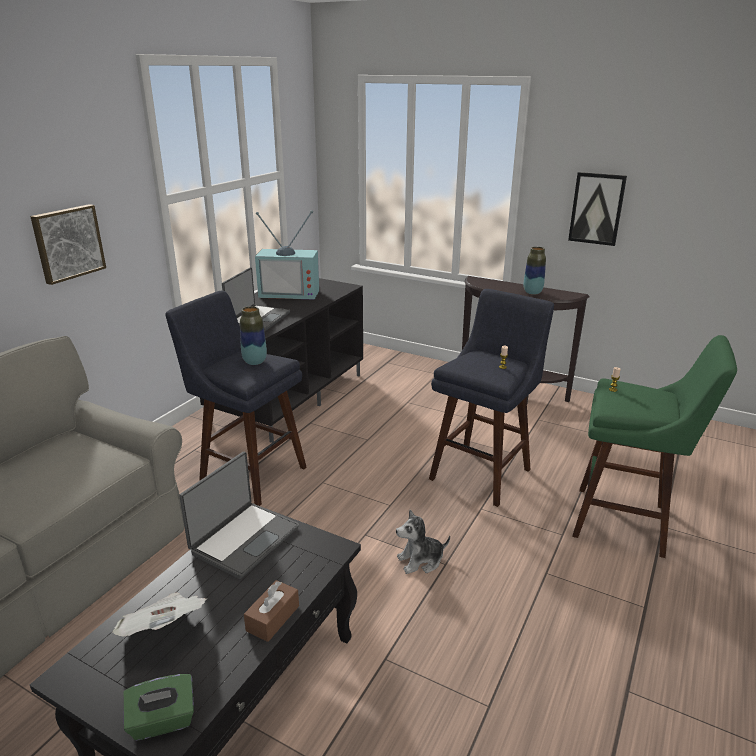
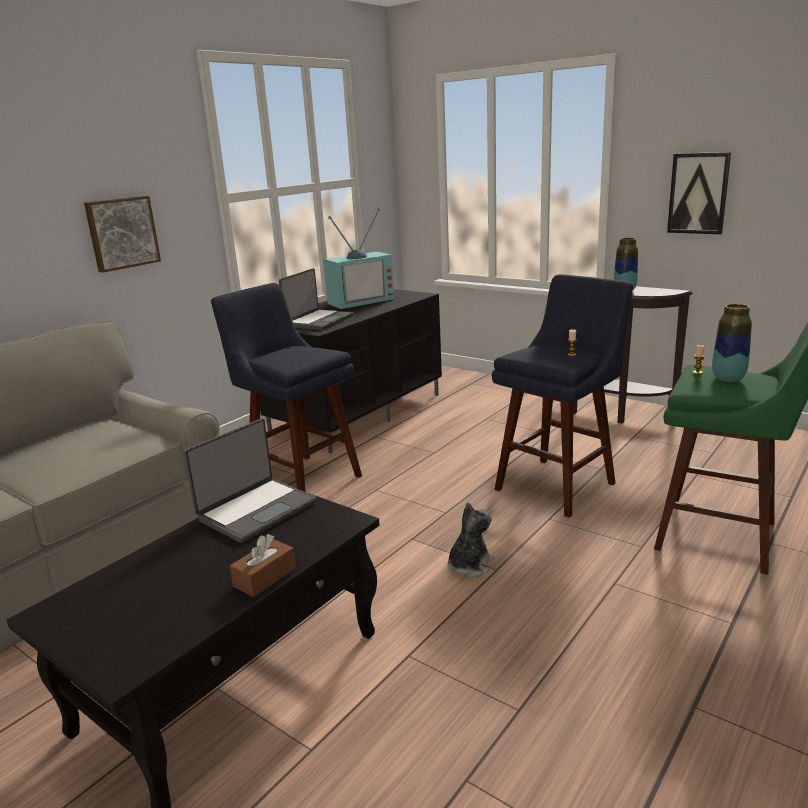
camera: 10 degrees right, 5 degrees down
(162, 721) = (124, 658): green tissue box -> none
(164, 629) = (151, 581): newspaper -> none
(255, 362) = (302, 353): vase -> vase (728, 379)
(290, 293) = (360, 300): television -> television turned 45 degrees counterclockwise
(420, 561) = (469, 565): plush toy -> plush toy turned 135 degrees clockwise

